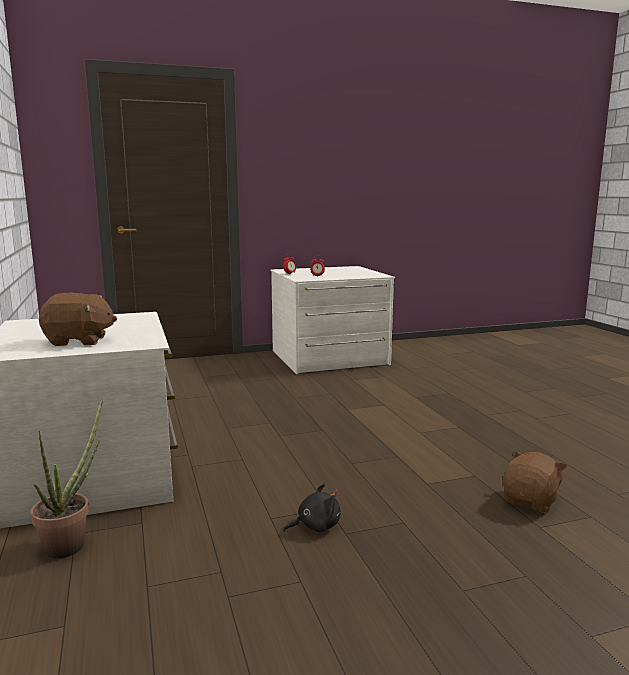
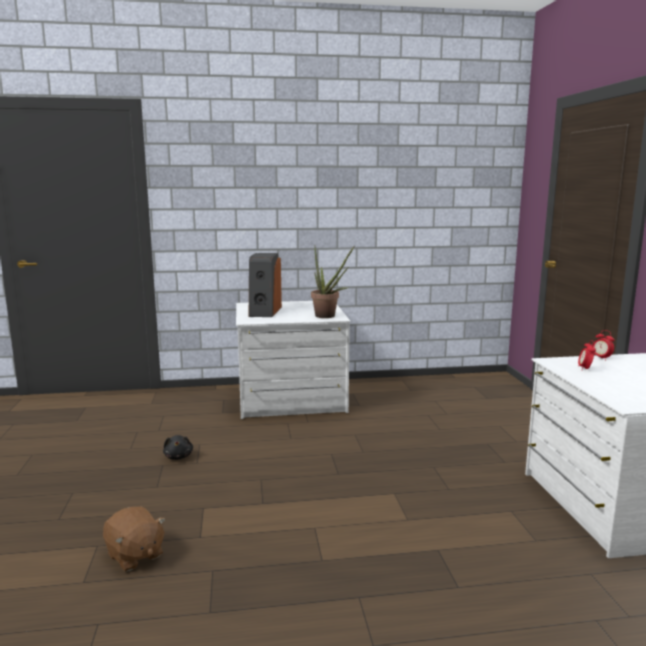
camera: 100 degrees right, 0 degrees up
(71, 543) = (214, 400): potted plant -> potted plant (328, 316)
(79, 341) = (264, 311): brown plush toy -> speaker

